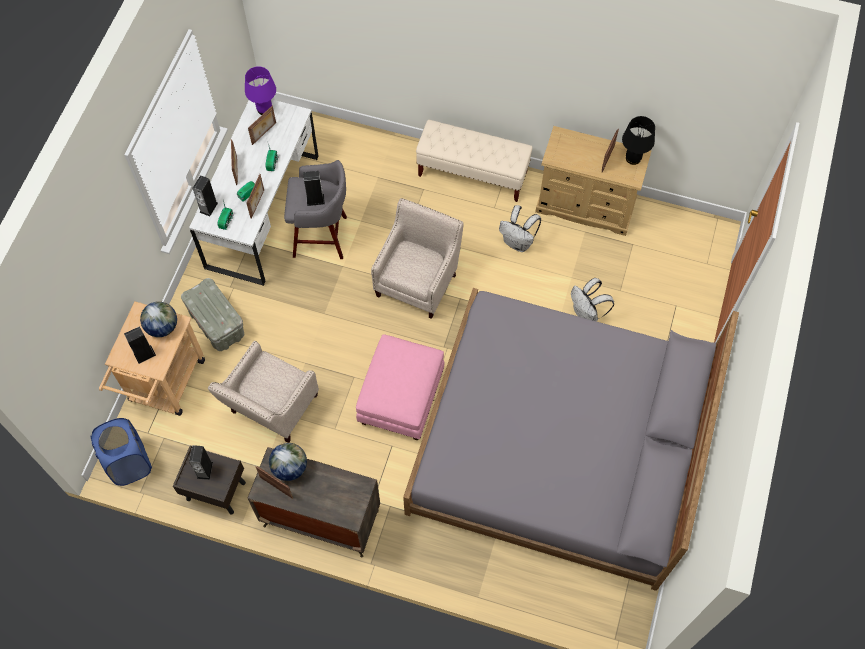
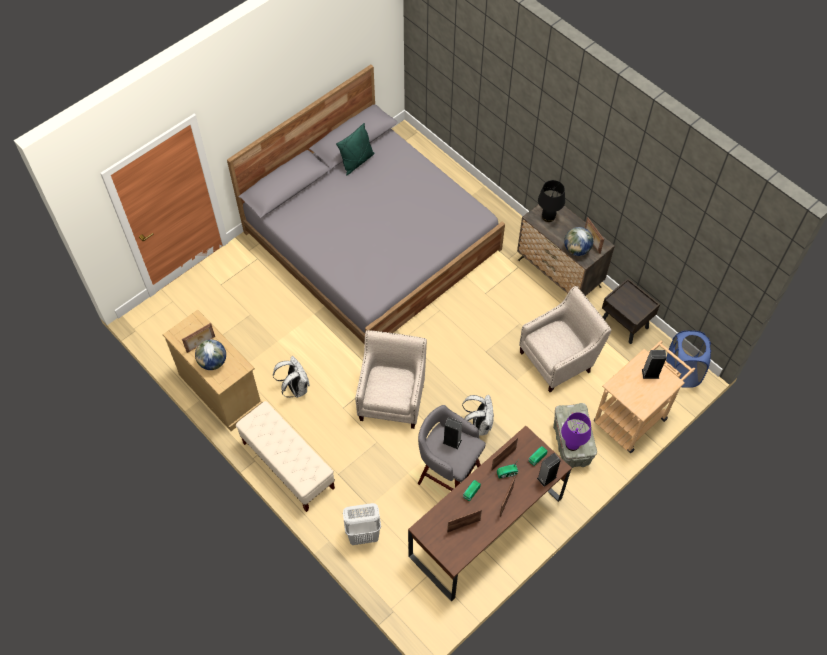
camera: 150 degrees left, 5 degrees down
(162, 327) = (628, 388): globe -> globe (213, 362)
(204, 470) = (632, 305): speaker -> none
(263, 211) = (486, 527): white desk -> brown desk
(265, 109) = (449, 552): purple table lamp -> purple table lamp (572, 444)
(367, 153) = (364, 535): none -> white laundry basket
(402, 399) = (459, 319): pink ottoman -> none
(418, 280) = (393, 398): beige armchair -> beige armchair turned 135 degrees clockwise
(586, 314) = (287, 310): white backpack -> white backpack (479, 425)
(626, 473) = (357, 162): none -> green pillow
(633, 158) = (182, 334): black table lamp -> black table lamp (548, 216)

